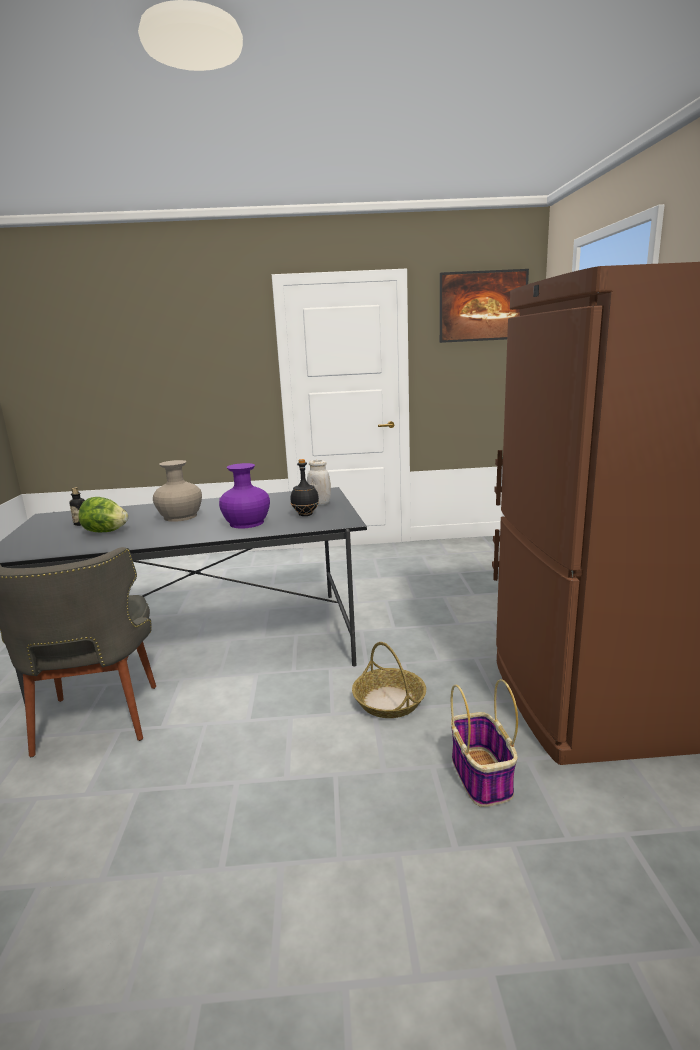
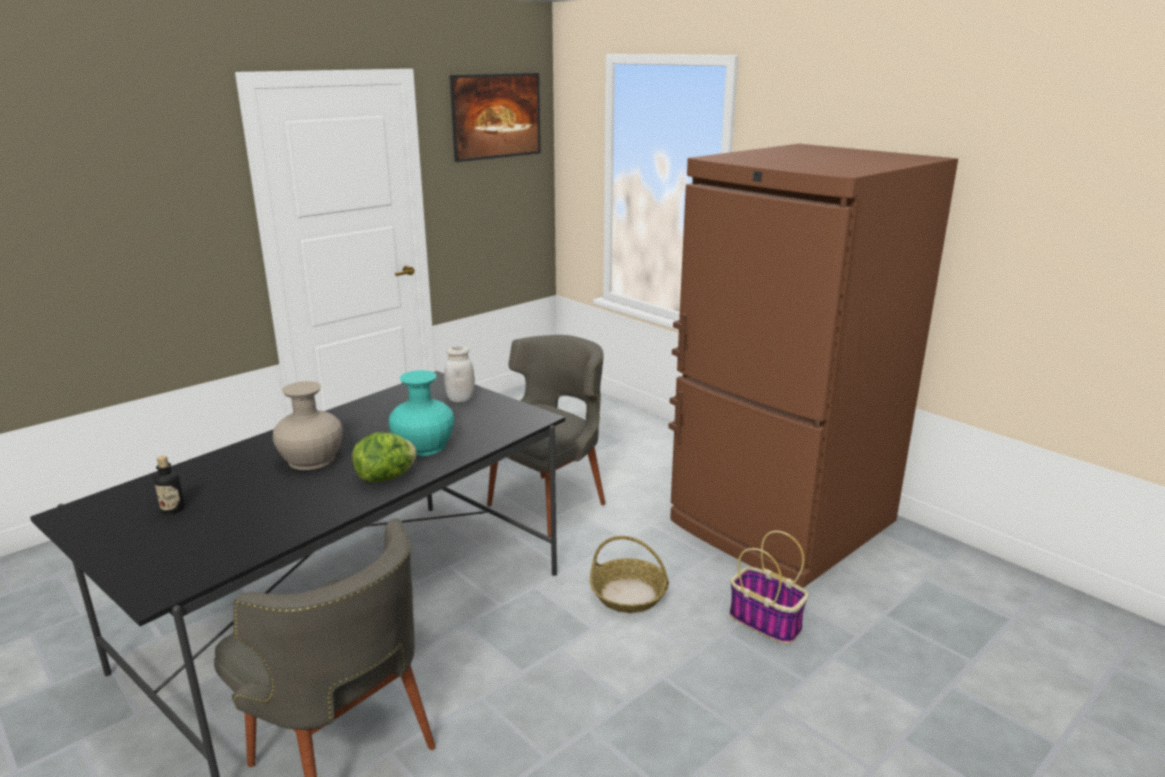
camera: 40 degrees left, 5 degrees up
(105, 531) = (246, 509): lettuce -> lettuce (386, 477)
(246, 523) = (423, 446): purple vase -> turquoise vase
(306, 515) = (474, 418): black bottle -> none
(408, 617) = (545, 505): none -> grey chair

